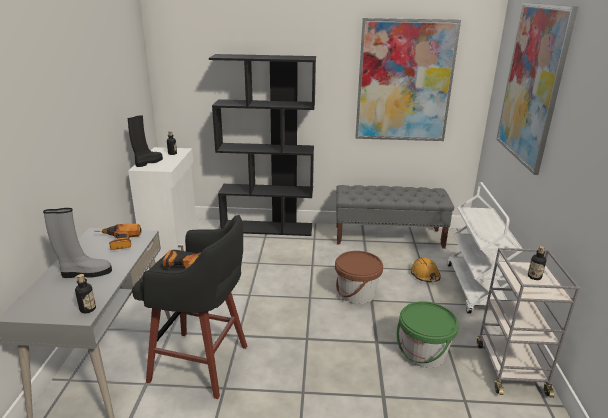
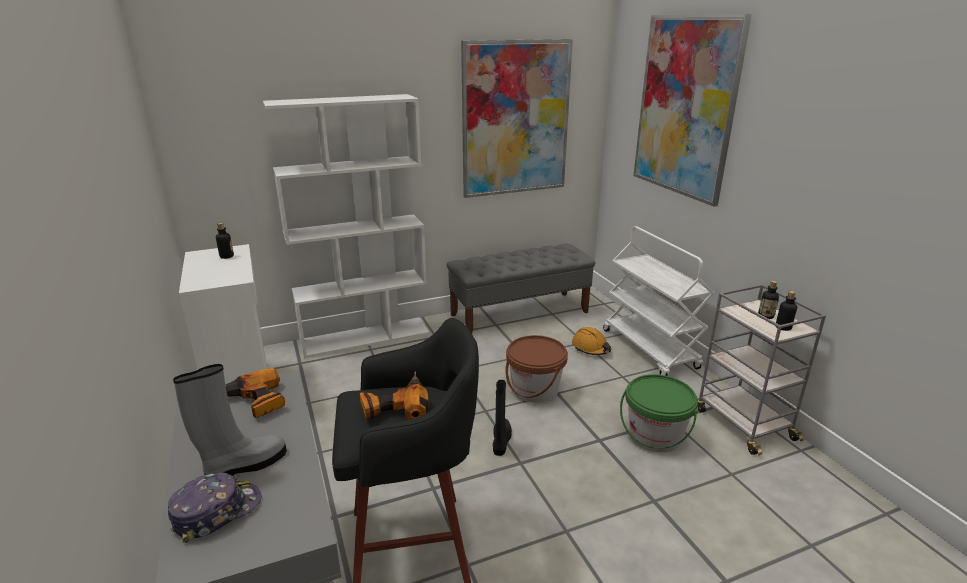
camera: 25 degrees left, 0 degrees up
(53, 291) = (216, 512): none -> cap
(88, 309) = (306, 519): bottle -> bottle (783, 327)
(148, 162) = (201, 275): black boot -> black boot (501, 440)
(267, 228) = (365, 337): black bookcase -> white bookcase

